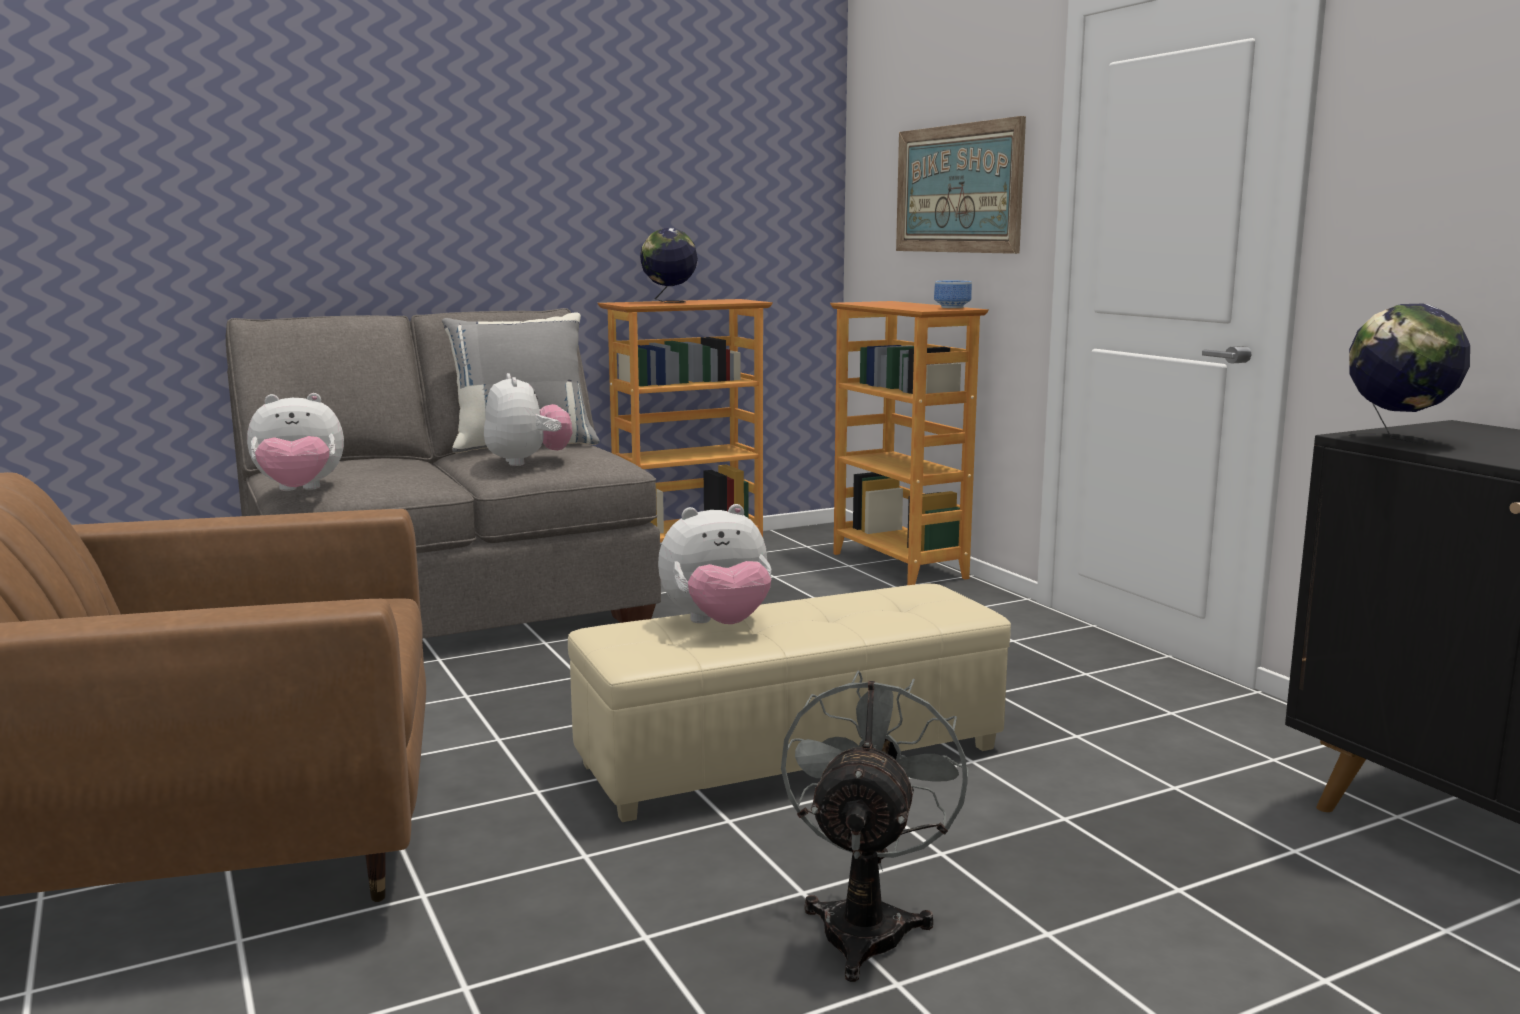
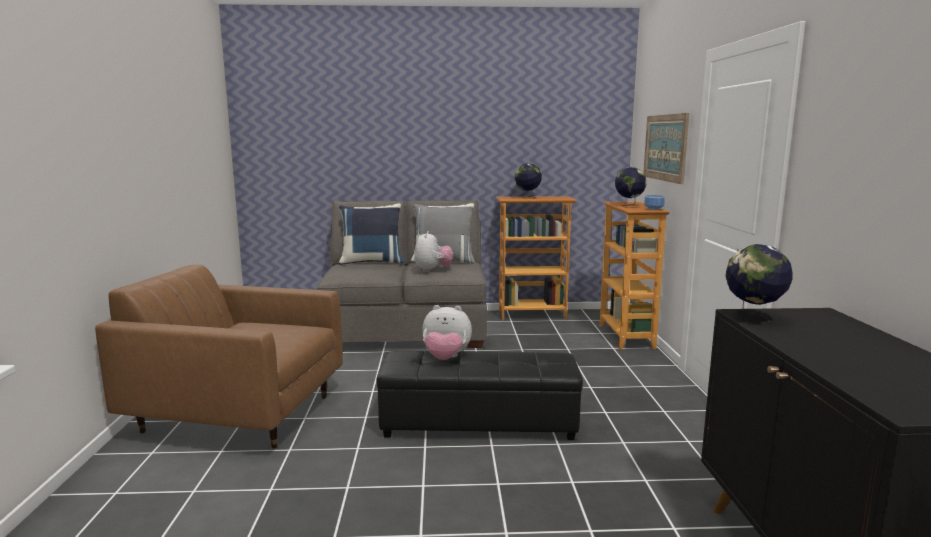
camera: 25 degrees right, 0 degrees up
(299, 491) = (334, 275): plush toy -> none
(355, 459) = (372, 262): none -> blue pillow
(792, 755) = (479, 423): beige ottoman -> black ottoman
(866, 923) = (434, 506): grey fan -> none
(897, 306) = (629, 206): none -> globe

